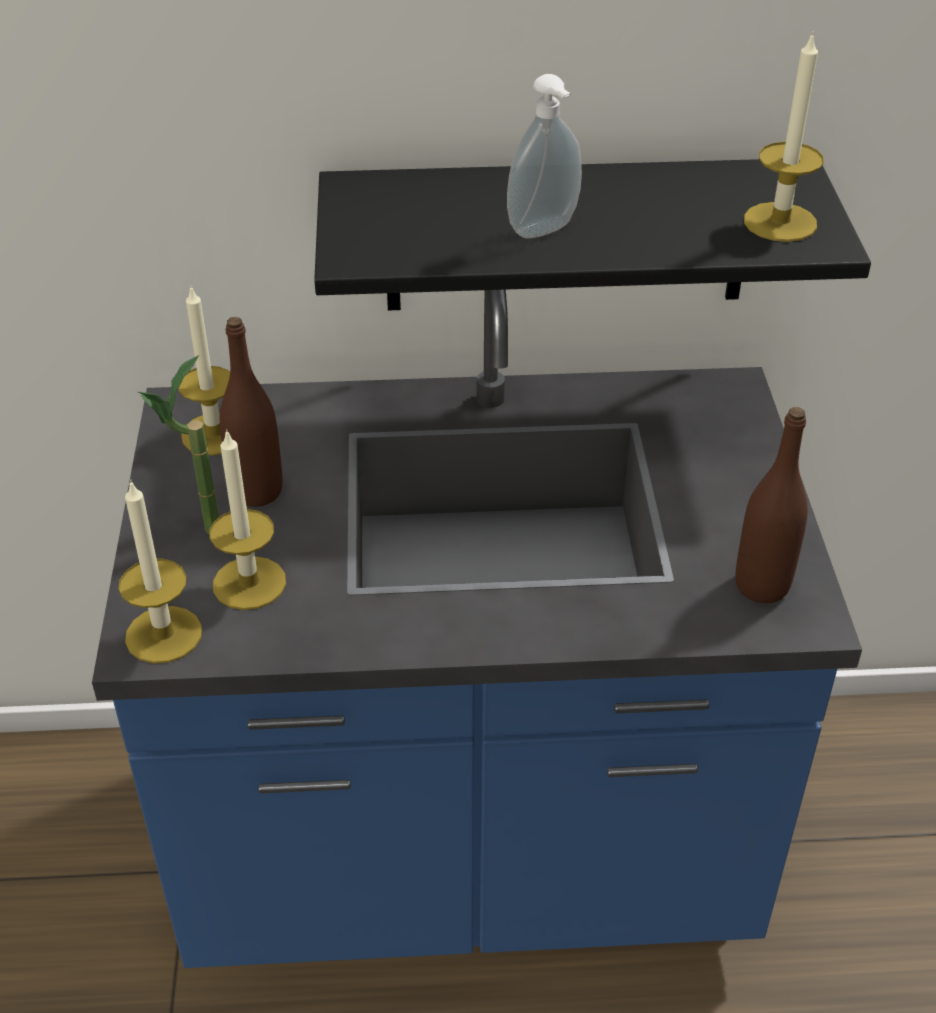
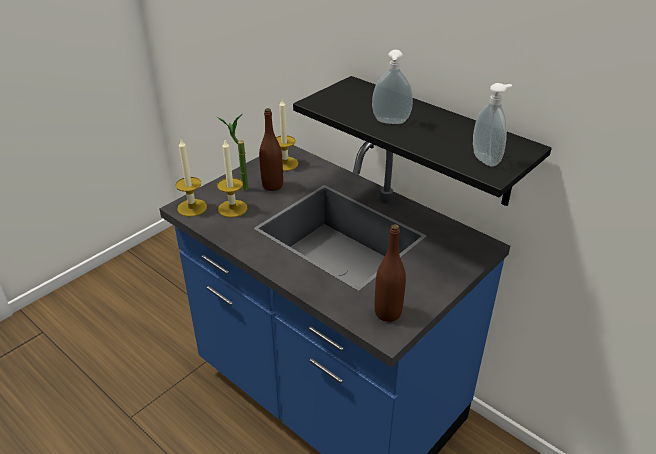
camera: 45 degrees right, 5 degrees down
(780, 222) = (487, 159): candle -> soap dispenser

